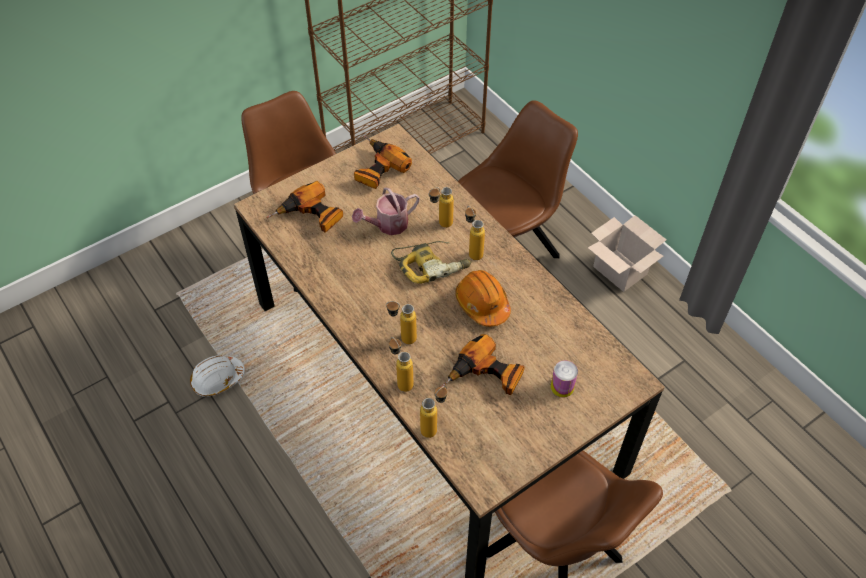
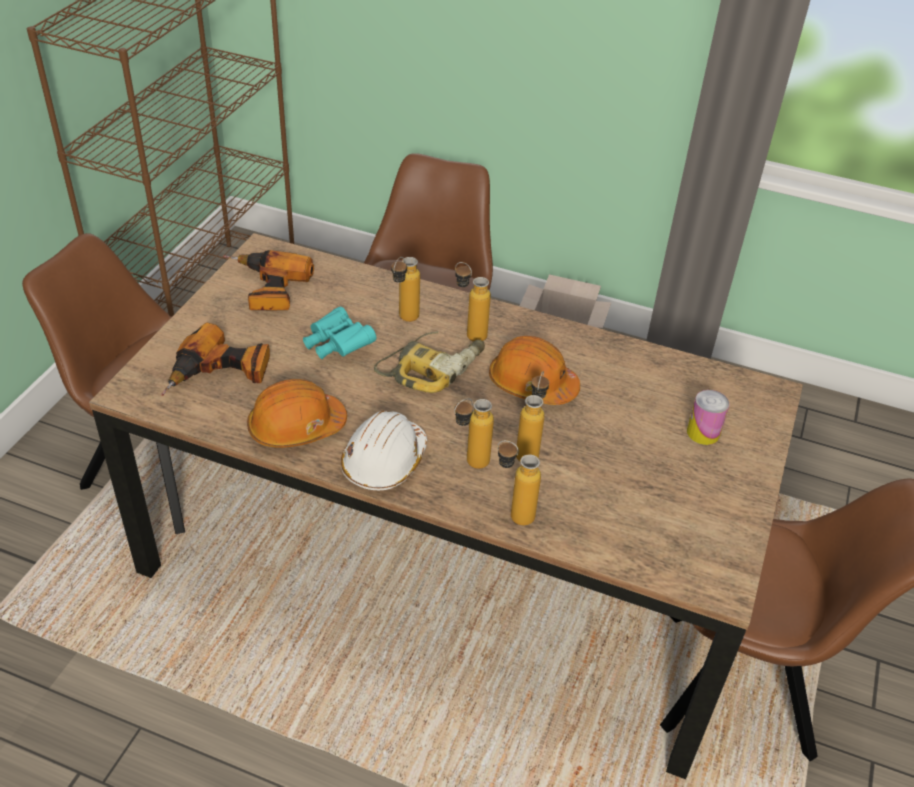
camera: 35 degrees left, 10 degrees down
(217, 379) = (140, 701): white hard hat -> white hard hat (384, 462)
(326, 269) = (296, 427): none -> orange hard hat
(388, 225) = (337, 345): watering can -> turquoise binoculars
(434, 427) = (601, 548): bottle -> bottle (529, 450)
(485, 377) = (609, 462): power drill -> none

